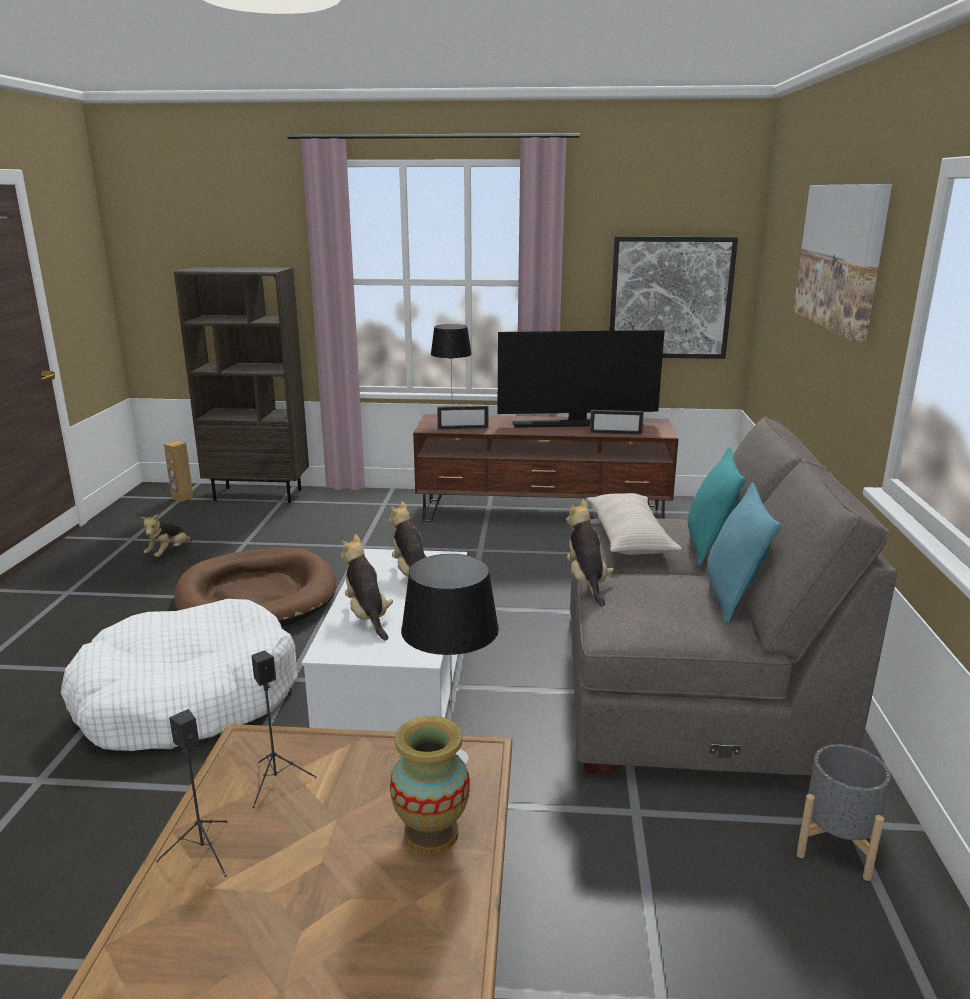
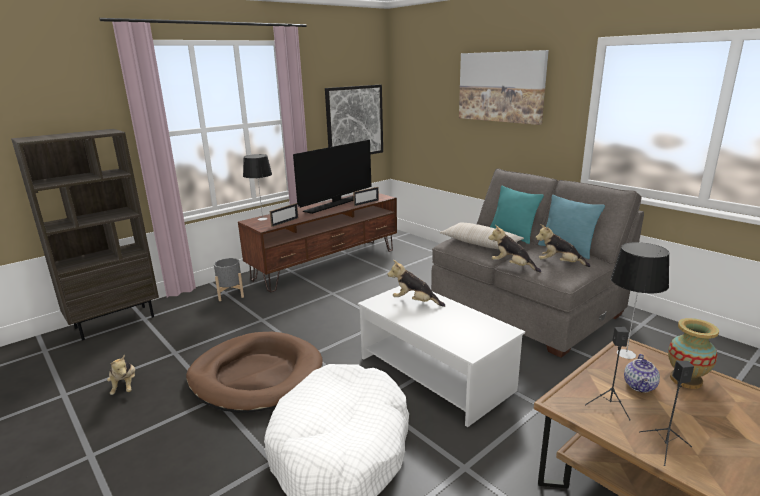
camera: 45 degrees left, 0 degrees up
(182, 498) = (46, 350): brown speaker -> none
(361, 795) = (640, 386): none -> teapot
(367, 616) = (445, 329): plush toy -> plush toy (559, 264)
(835, 845) = (652, 332): grey planter -> grey planter (230, 294)

